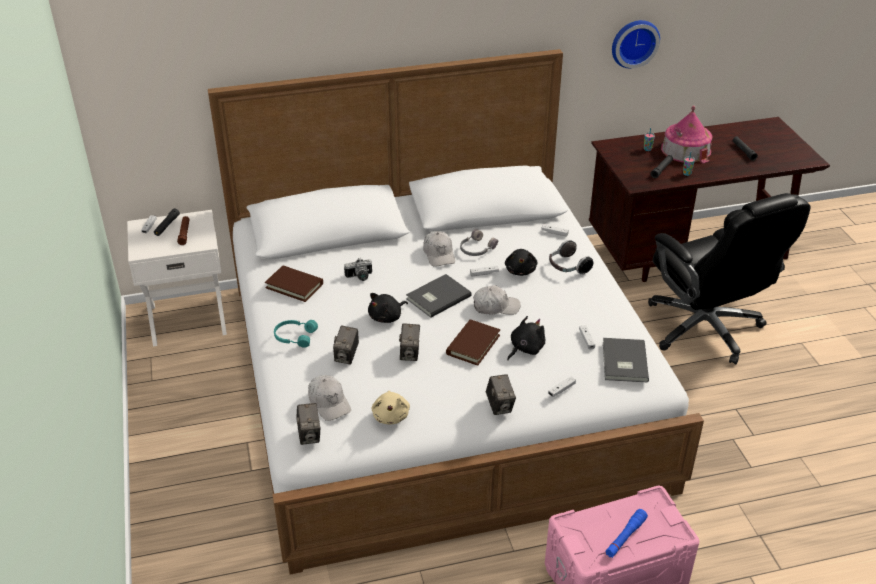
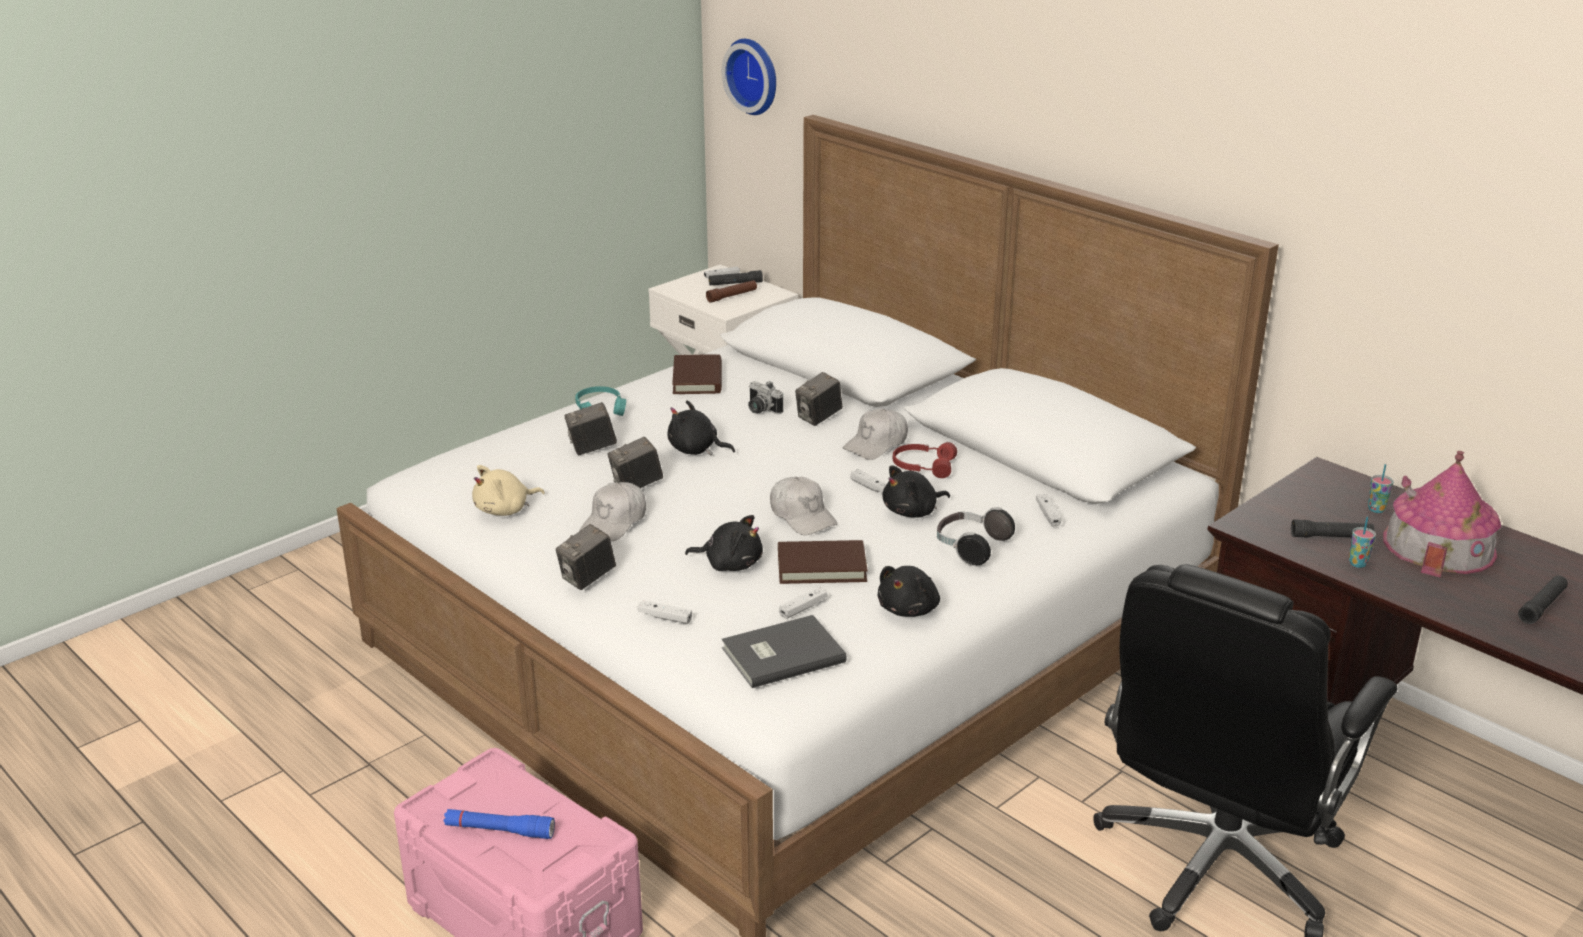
camera: 60 degrees right, 10 degrees down
(309, 435) = (429, 471): camera -> camera (819, 418)
(329, 402) = (496, 464): white cap -> white cap (615, 522)
(437, 297) = (776, 469): grey book -> none
(473, 344) = (698, 523): brown book -> brown book (821, 567)
(476, 249) = (923, 466): grey headphones -> red headphones
(608, 307) = (909, 609): none -> black plush toy
(634, 42) = (1430, 291): wall clock -> wall clock (754, 75)

